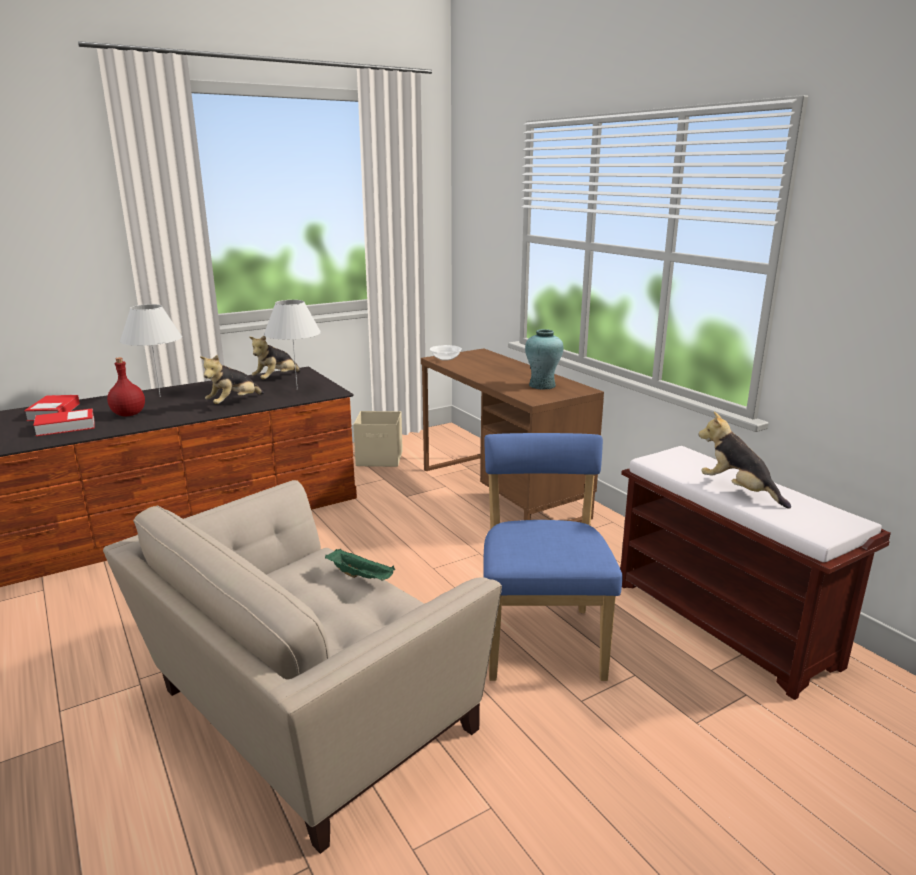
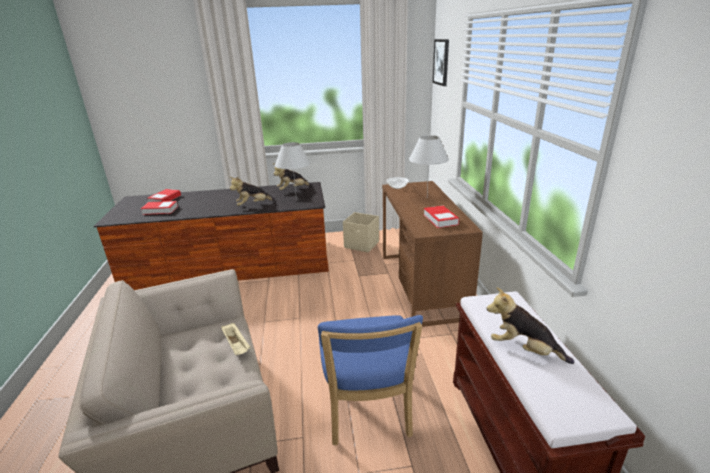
camera: 25 degrees right, 5 degrees up
(128, 414) = (195, 206): red bottle -> none
(160, 396) = (222, 195): white table lamp -> white table lamp (427, 197)
(361, 576) = (237, 345): green tray -> beige tray
(472, 186) = (441, 62): none -> picture
(541, 638) = (367, 412): blue chair -> blue chair turned 150 degrees clockwise
(542, 385) = (440, 219): turquoise vase -> book
(738, 491) = (524, 350): plush toy -> plush toy turned 45 degrees counterclockwise

